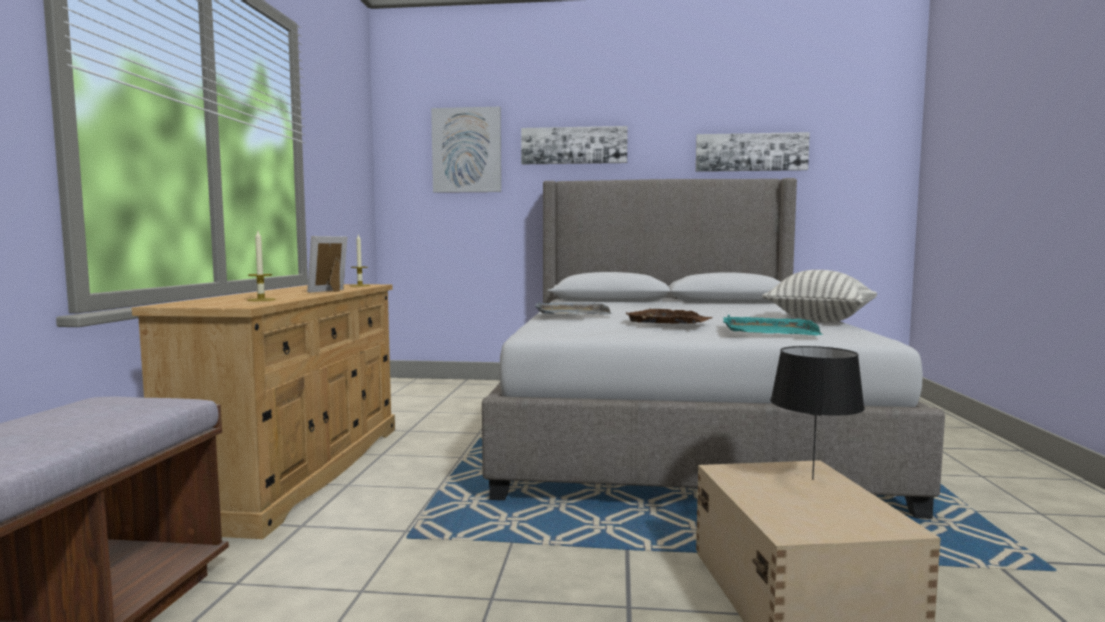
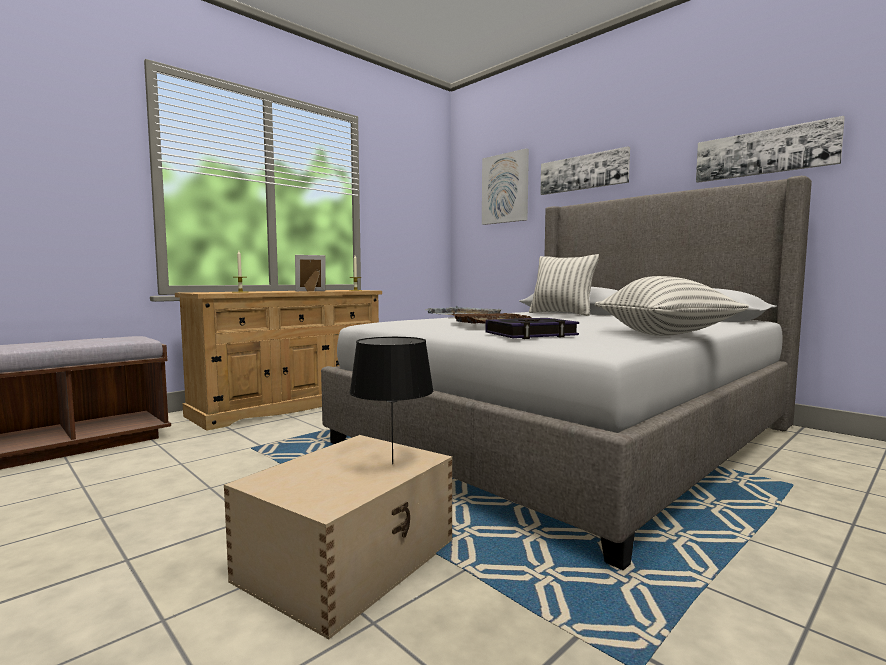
camera: 40 degrees right, 0 degrees up
(613, 303) = (562, 314): none -> pillow
(768, 331) = (531, 334): turquoise tray -> book

